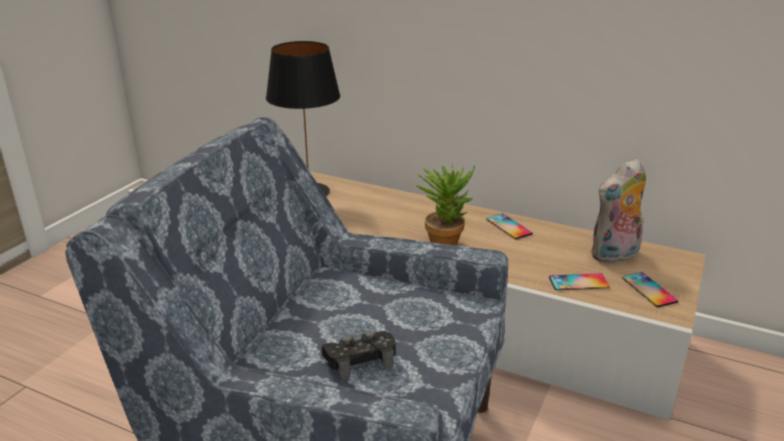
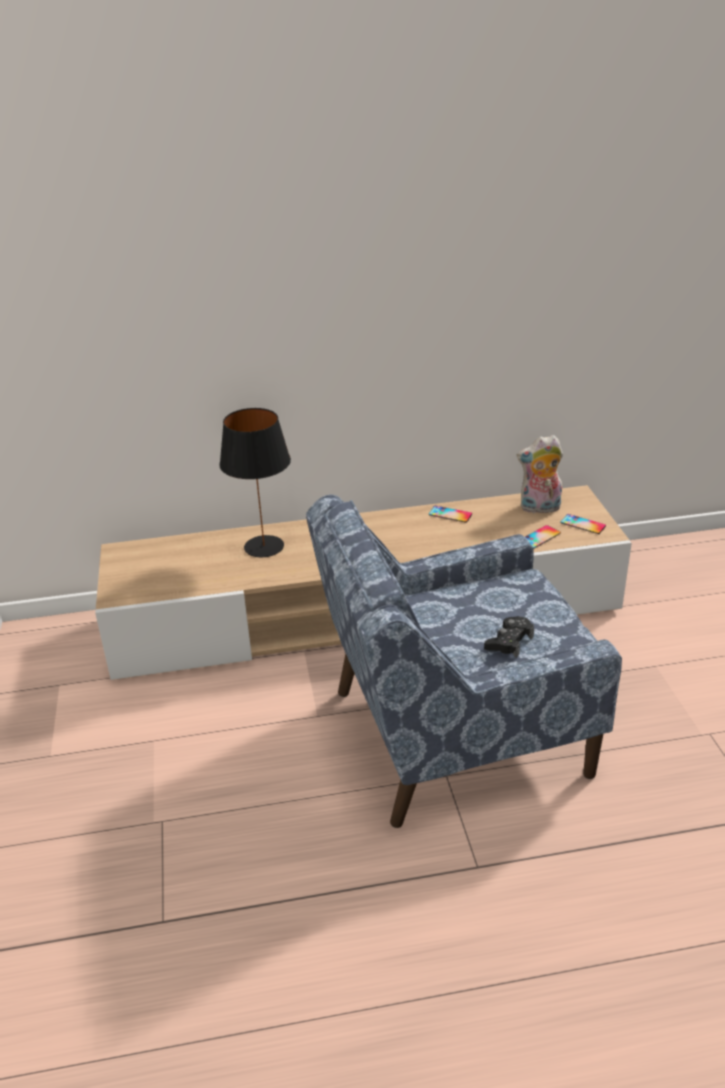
camera: 35 degrees left, 5 degrees up
(445, 240) = (421, 543): potted plant -> none
(615, 256) = (539, 508): plush toy -> plush toy turned 60 degrees clockwise

